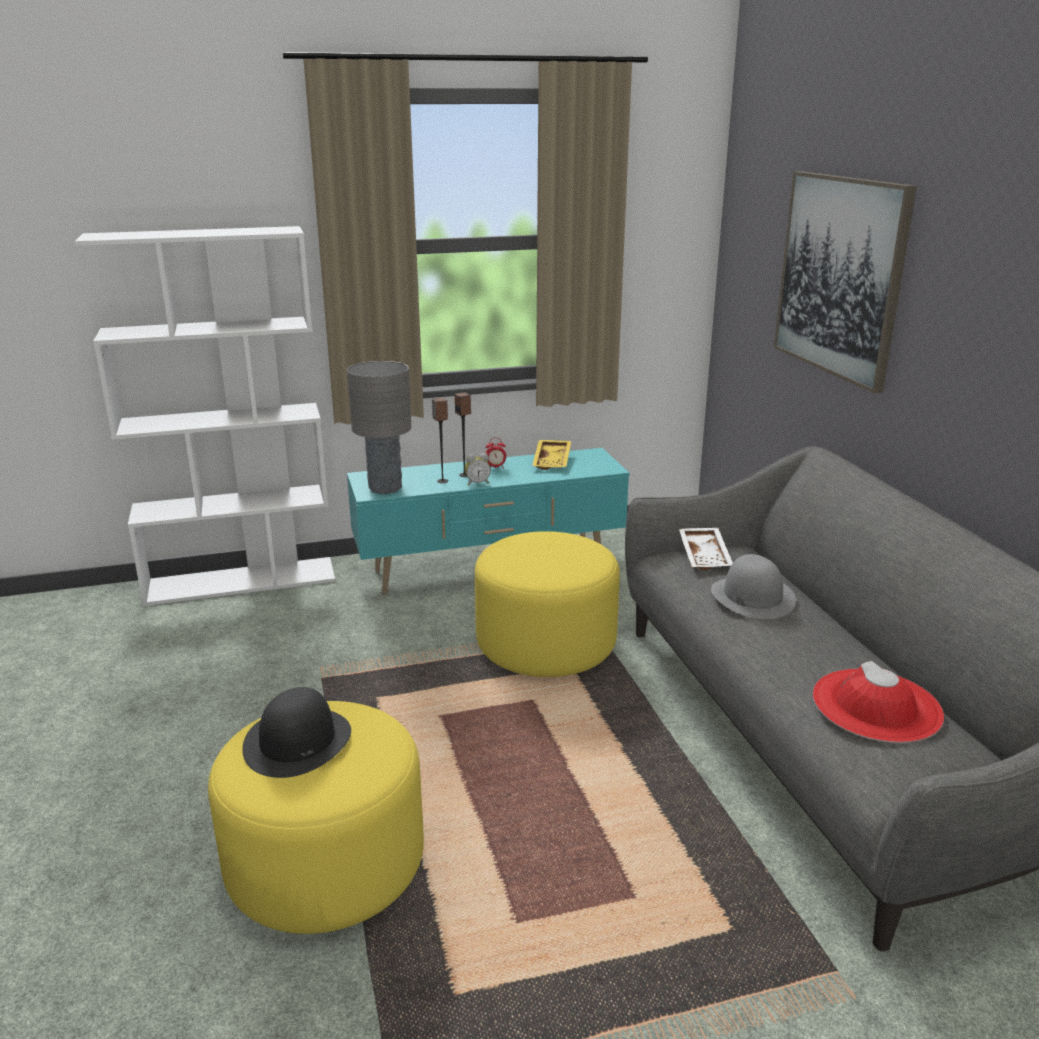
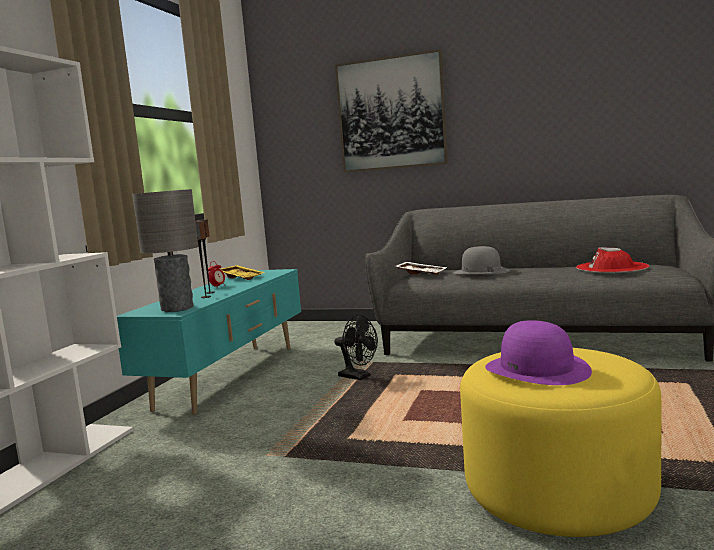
camera: 55 degrees left, 15 degrees down
(297, 741) = (537, 369): black hat -> purple hat
(477, 483) = (232, 291): alarm clock -> none
(546, 644) = (358, 377): yellow ottoman -> black fan

